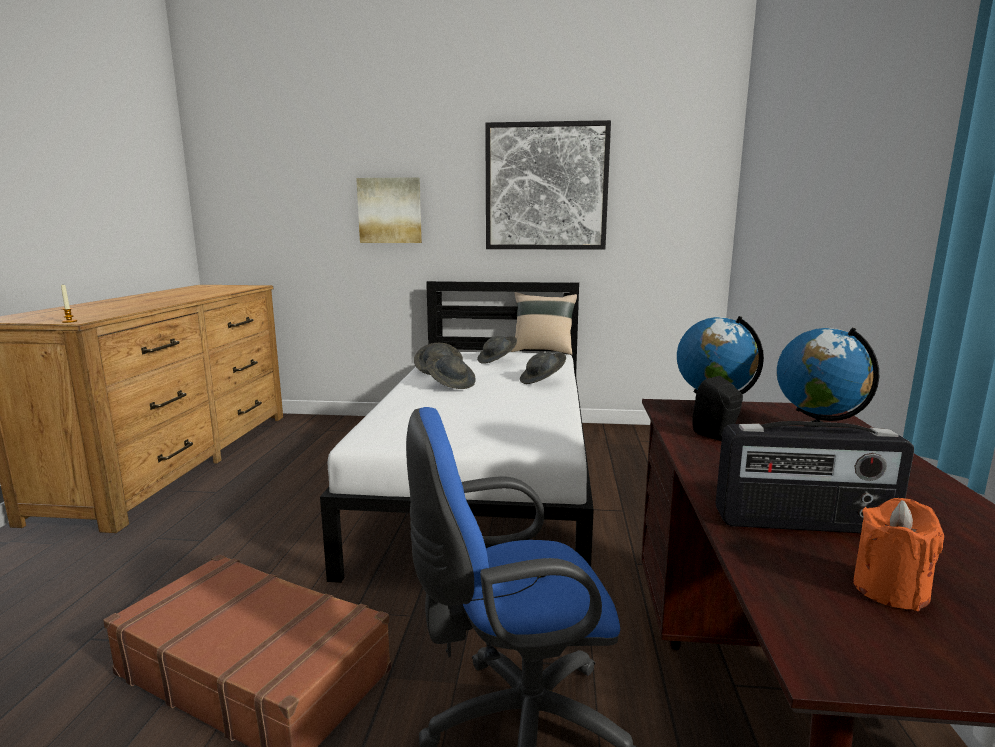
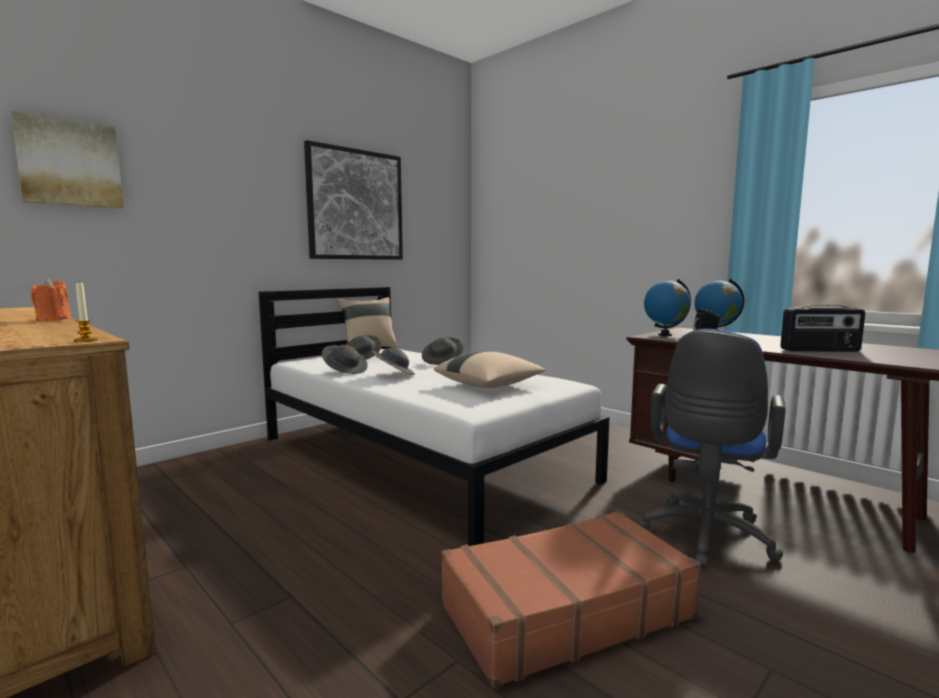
camera: 50 degrees left, 5 degrees down
(390, 210) = (208, 216): picture -> picture (70, 163)
(476, 420) = (489, 386): none -> beige pillow
(803, 523) = (820, 350): radio -> radio turned 45 degrees clockwise
(890, 590) = (881, 355): orange candle -> orange candle (53, 319)

